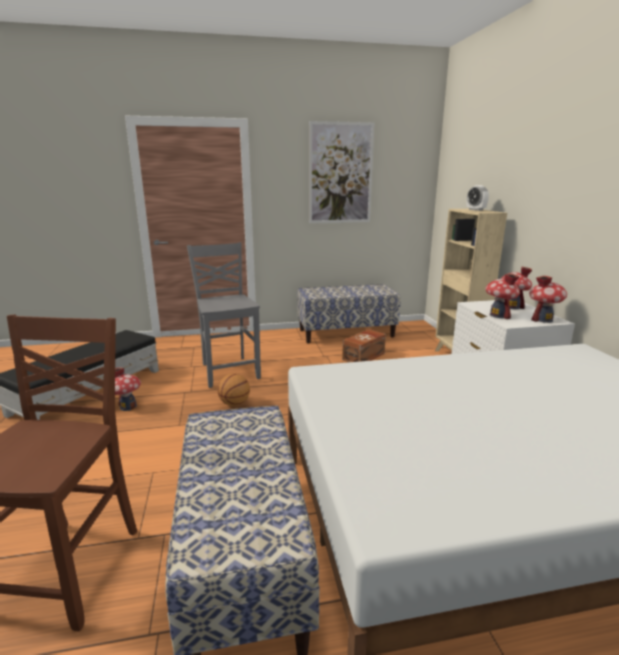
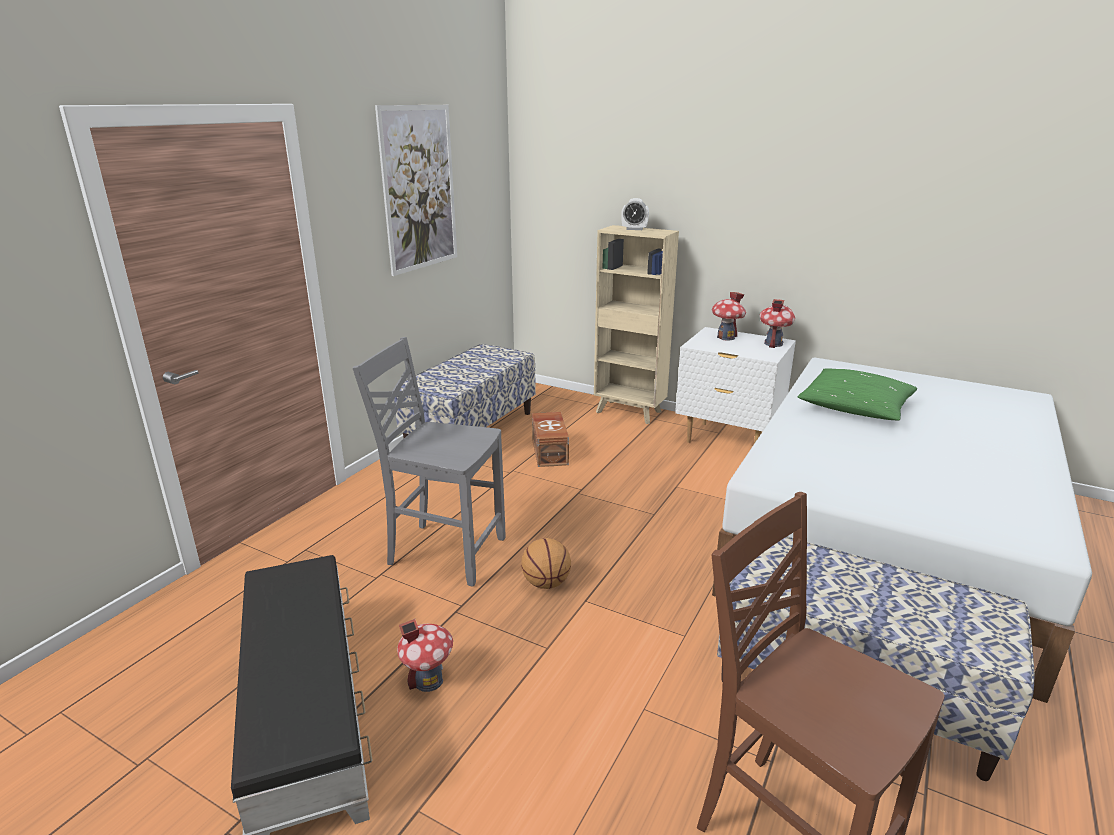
camera: 50 degrees left, 5 degrees up
(498, 315) = (742, 351): toy house -> none
(513, 377) = (855, 407): none -> green pillow

